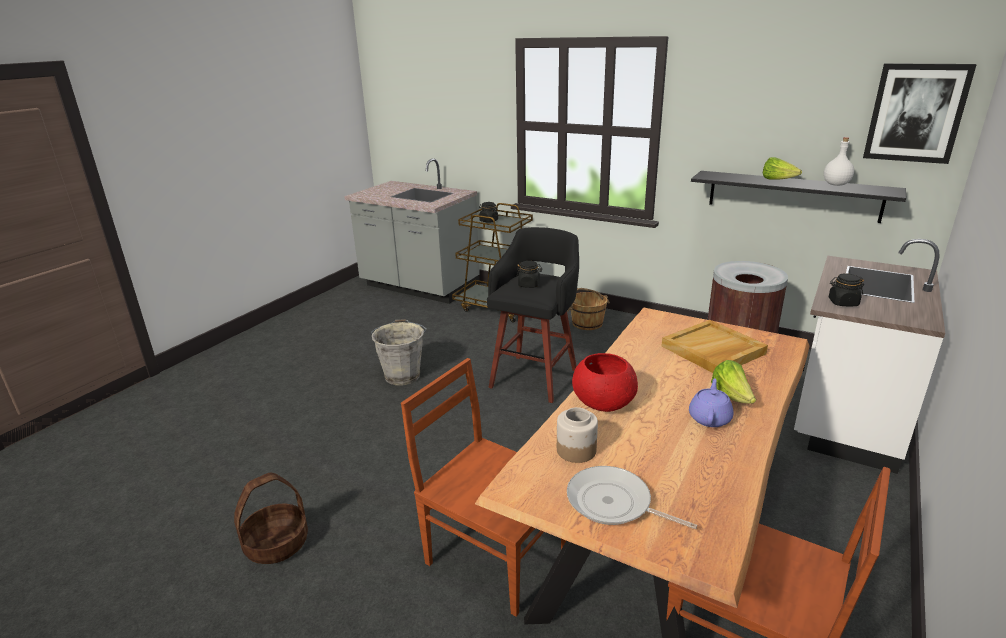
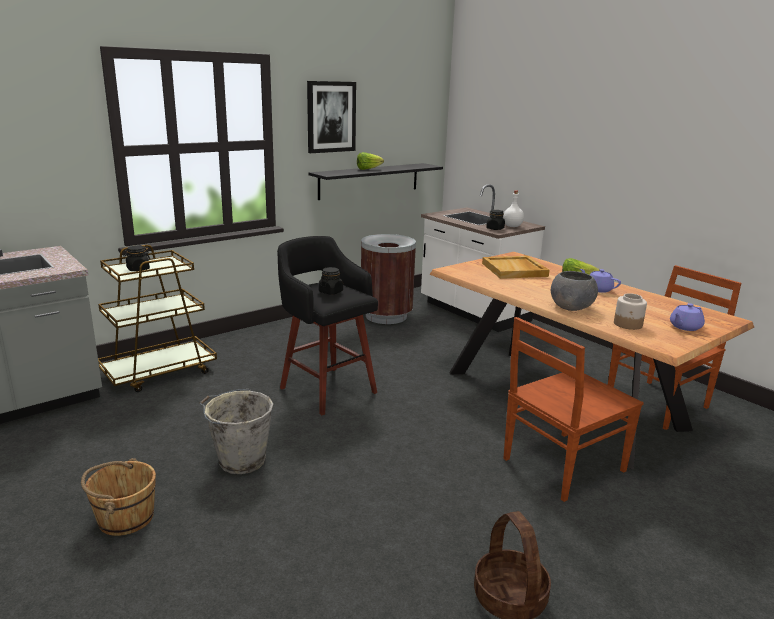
camera: 70 degrees left, 5 degrees down
(587, 323) = (258, 343): brown bucket -> brown bucket (125, 518)
(604, 403) = (571, 307): red bowl -> grey bowl
(613, 503) = (684, 327): frying pan -> purple teapot
(836, 184) = (398, 166): white bottle -> white bottle (512, 226)
(916, 113) = (422, 113): picture -> picture (331, 117)

